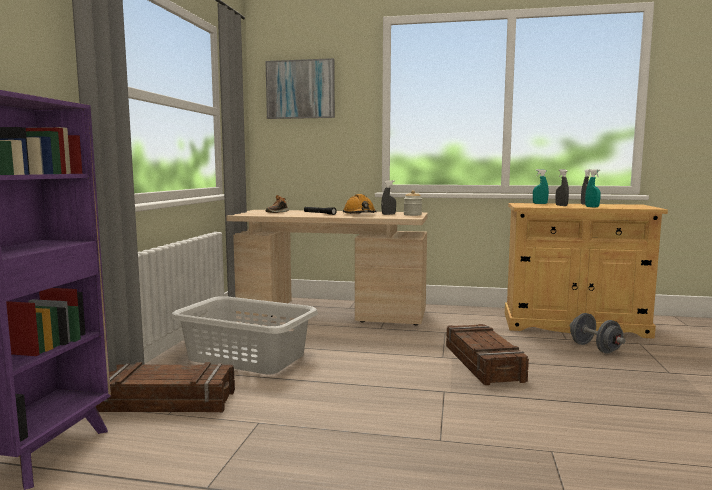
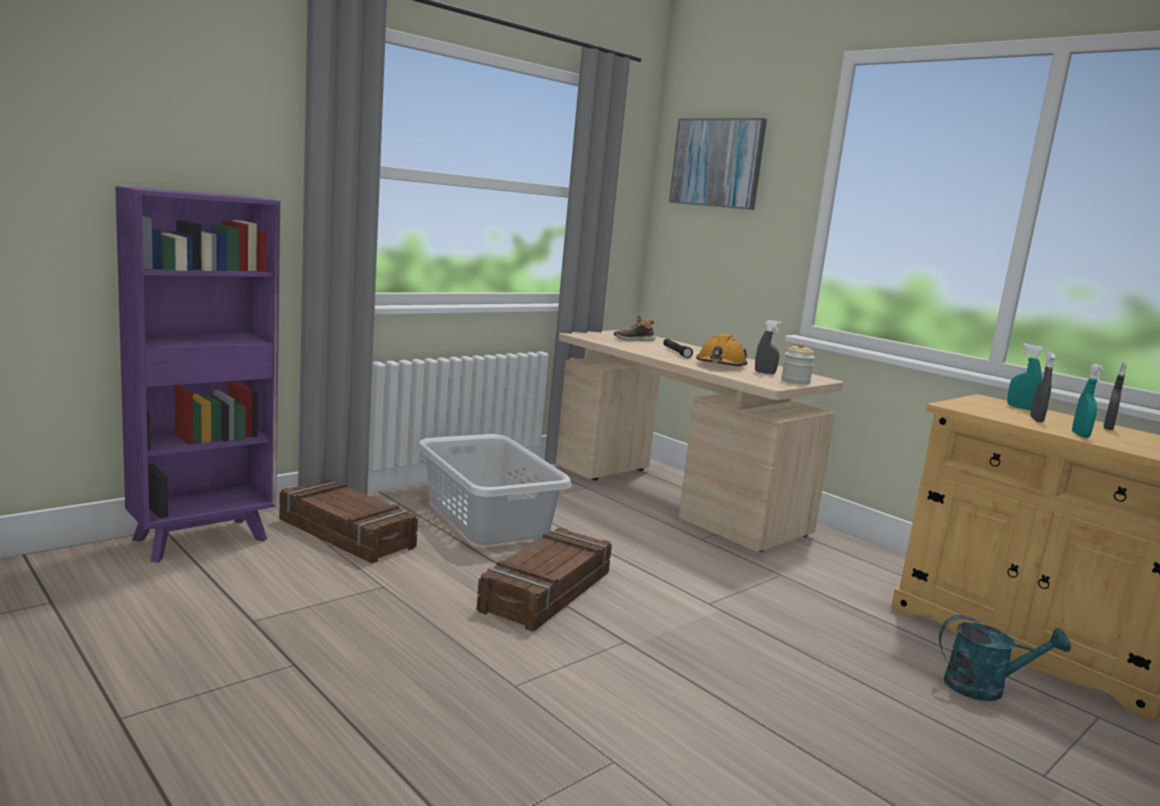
camera: 35 degrees right, 5 degrees up
(484, 363) = (750, 633): crate -> crate (547, 591)
(595, 348) = (985, 687): grey dumbbell -> turquoise watering can

